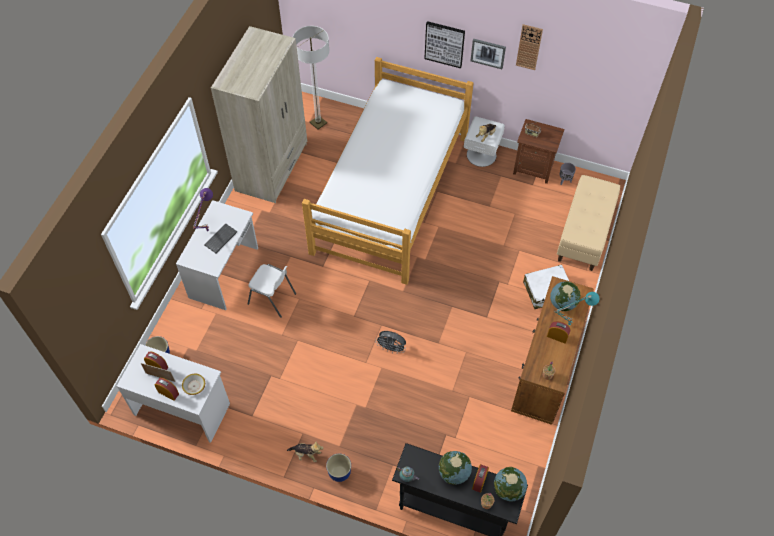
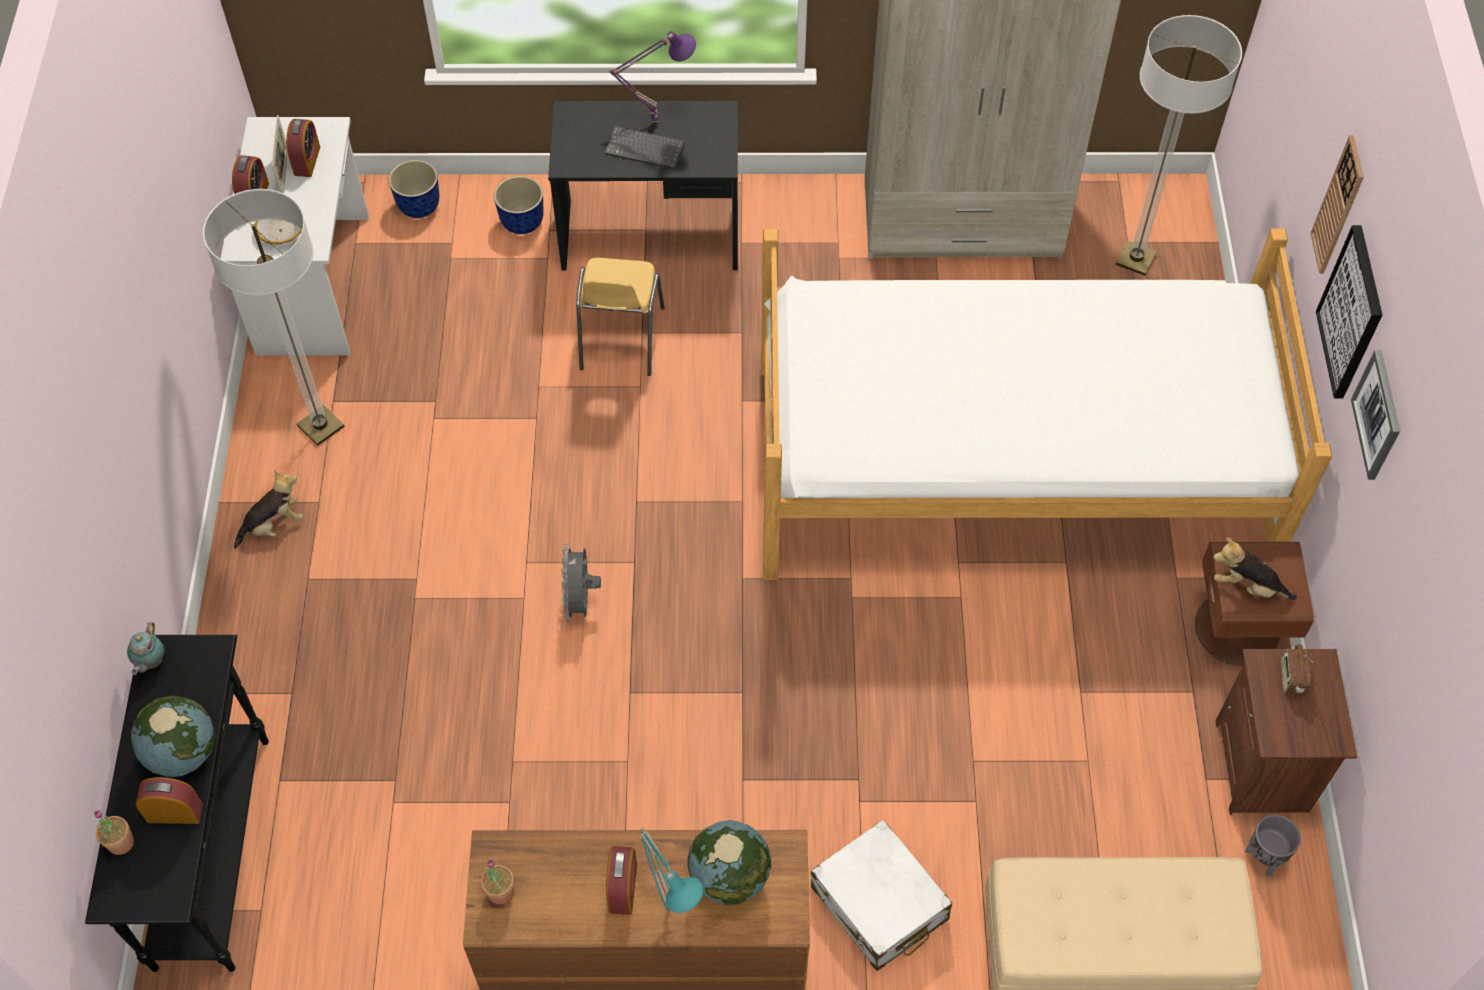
camera: 70 degrees right, 0 degrees up
(225, 273) = (650, 237): white desk -> black desk
(263, 424) = (321, 426): none -> floor lamp
(272, 299) = (620, 339): white chair -> yellow chair
(306, 454) = (273, 524): plush toy -> plush toy turned 120 degrees counterclockwise
(340, 473) = (246, 599): planter -> planter (522, 223)
(481, 154) = (1238, 628): white nightstand -> brown nightstand
(508, 489) = (166, 881): globe -> none
(529, 47) = (1420, 478): wall clock -> wall clock (1338, 206)

